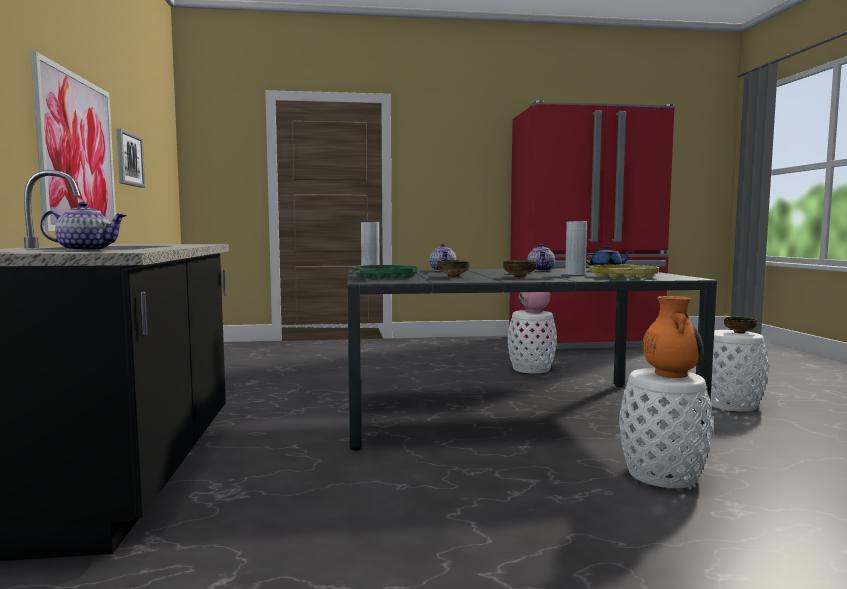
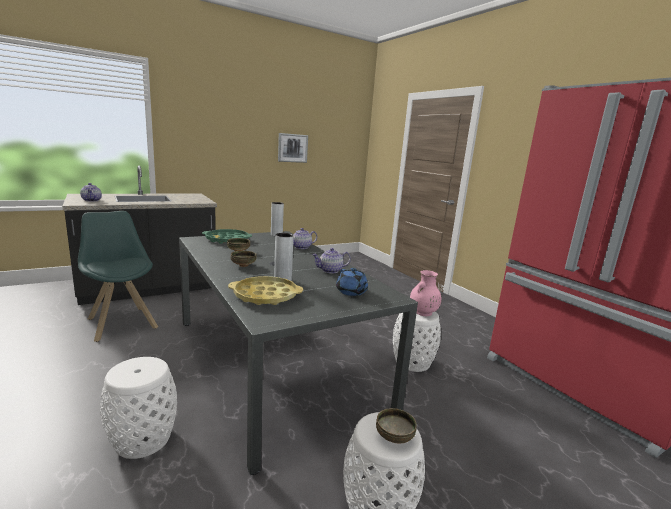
camera: 65 degrees right, 10 degrees up
(77, 154) = (233, 149): picture -> none
(295, 497) = (121, 323): none -> turquoise chair
(670, 373) = (141, 372): orange vase -> none

